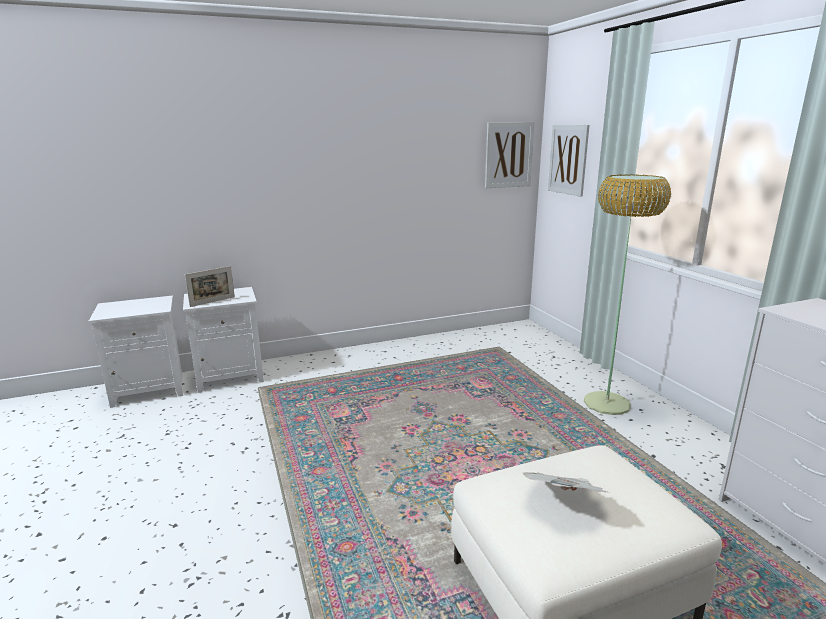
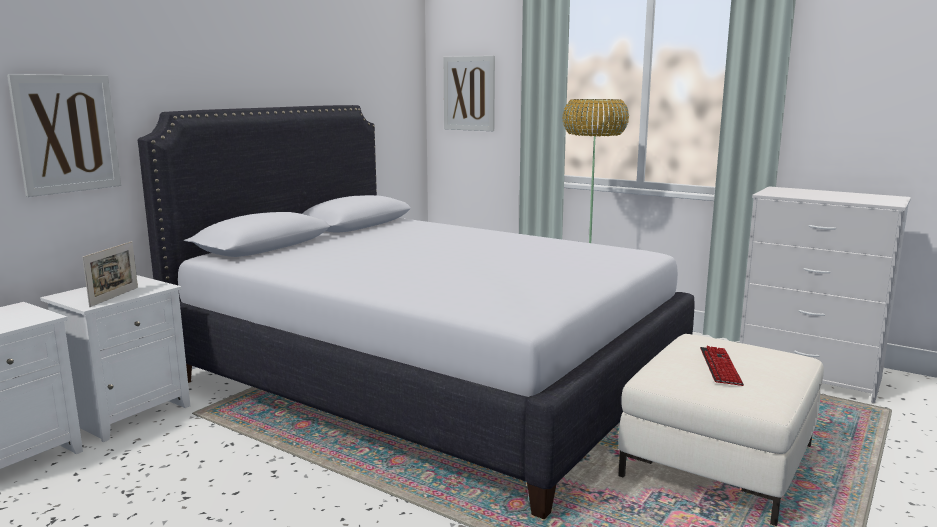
camera: 35 degrees left, 5 degrees down
(422, 409) = (428, 380): none -> white bed
(508, 155) = (400, 90): picture -> picture (67, 134)
(564, 500) = (720, 367): newspaper -> keyboard

